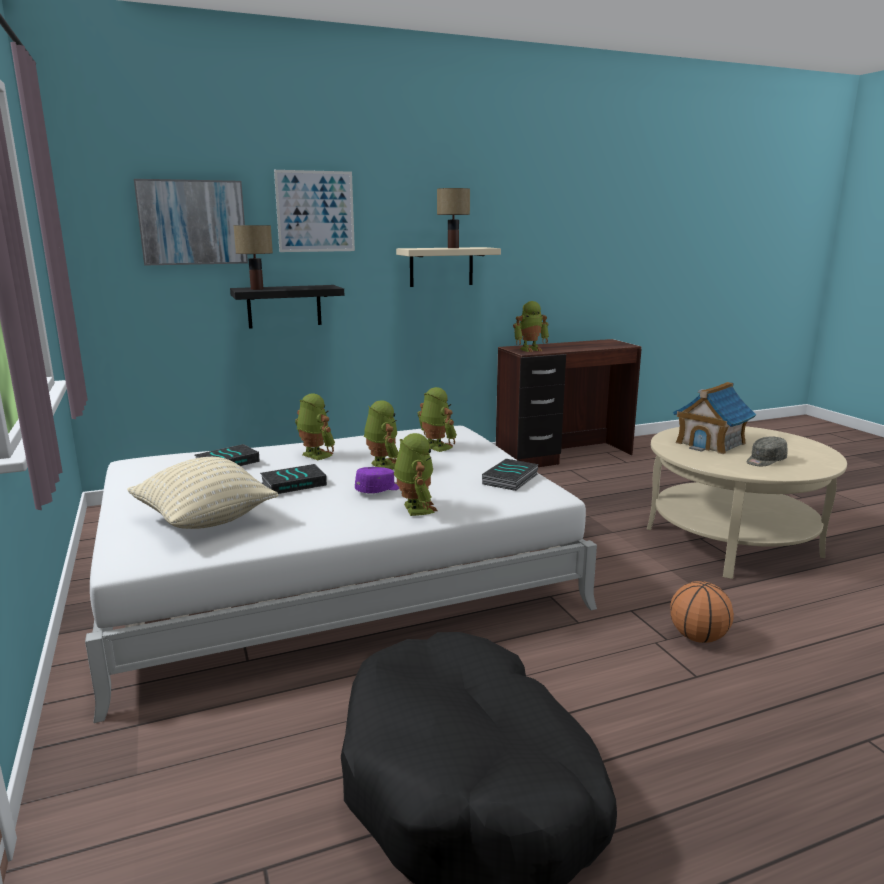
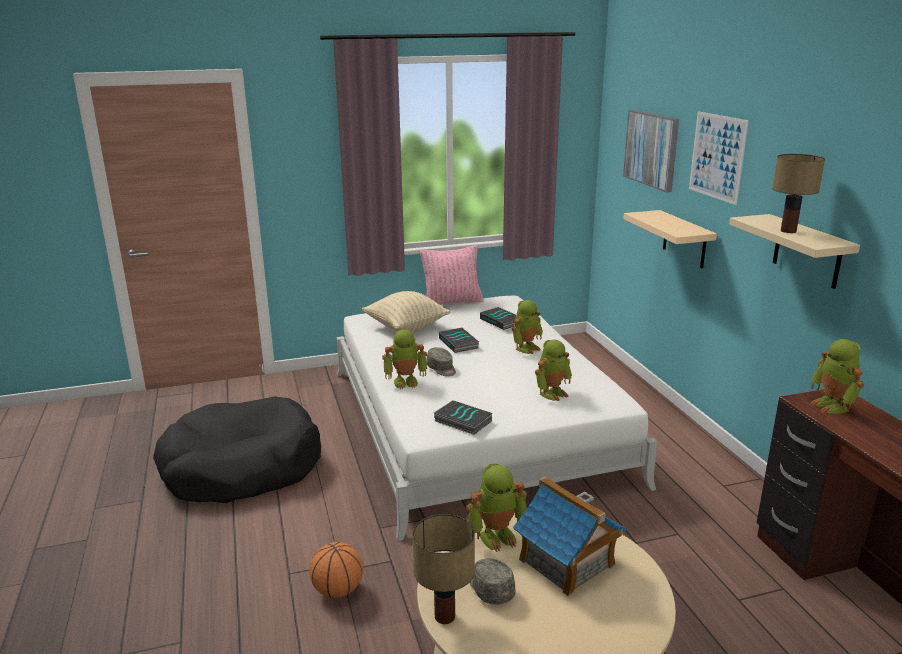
camera: 95 degrees right, 5 degrees up
(114, 494) = (452, 302): none -> pink pillow
(257, 289) = (650, 216): table lamp -> table lamp (444, 617)
(284, 306) = (684, 239): black shelf -> beige shelf
(379, 490) = (441, 369): purple cap -> grey cap
(382, 466) = (496, 370): toy robot -> toy robot (497, 536)

